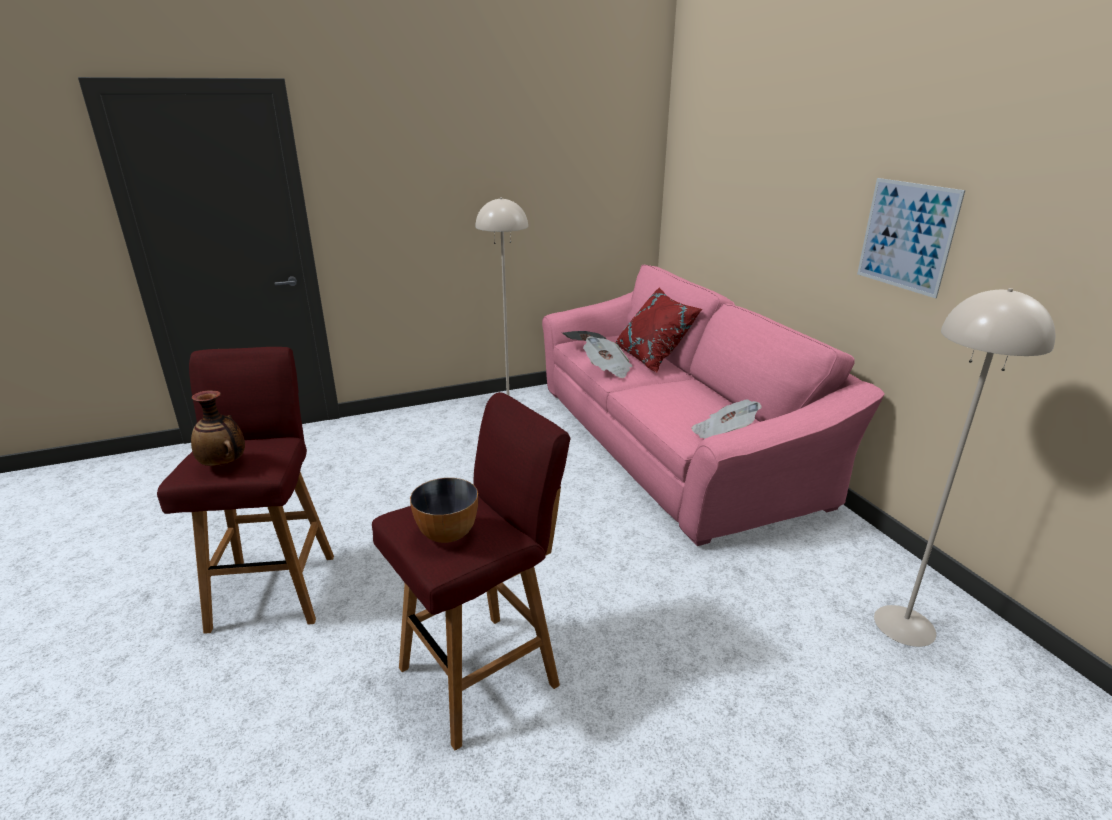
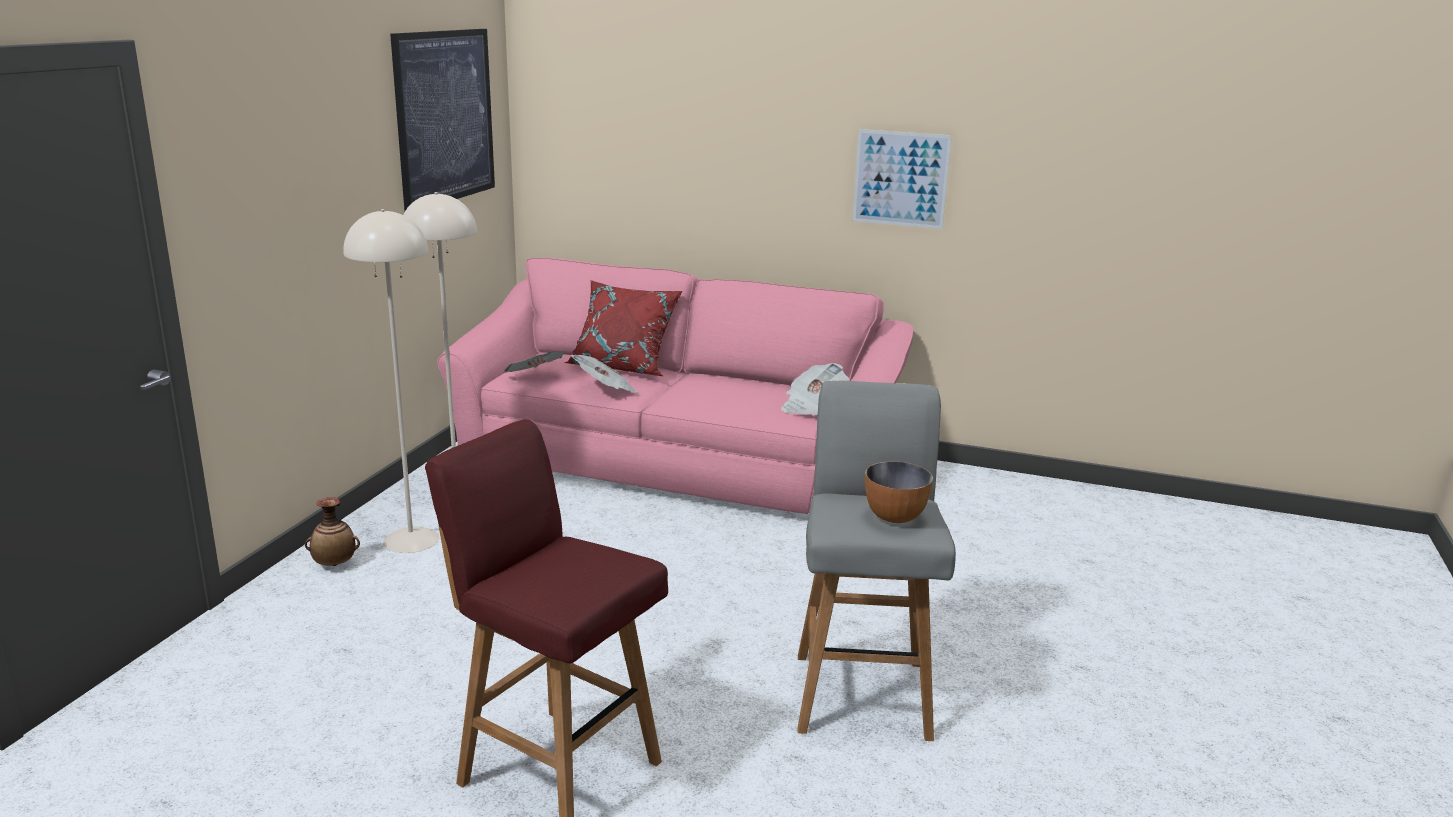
camera: 50 degrees left, 5 degrees down
(224, 464) = (587, 576): vase -> vase (335, 564)
(482, 674) = (862, 693): red stool -> grey stool
(583, 150) = (445, 117): none -> picture
(904, 625) = (1022, 508): beige floor lamp -> beige floor lamp (410, 540)

